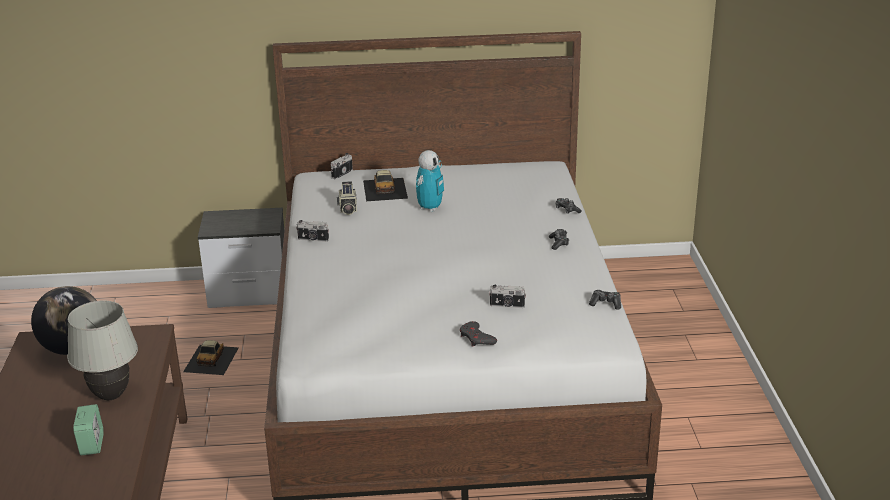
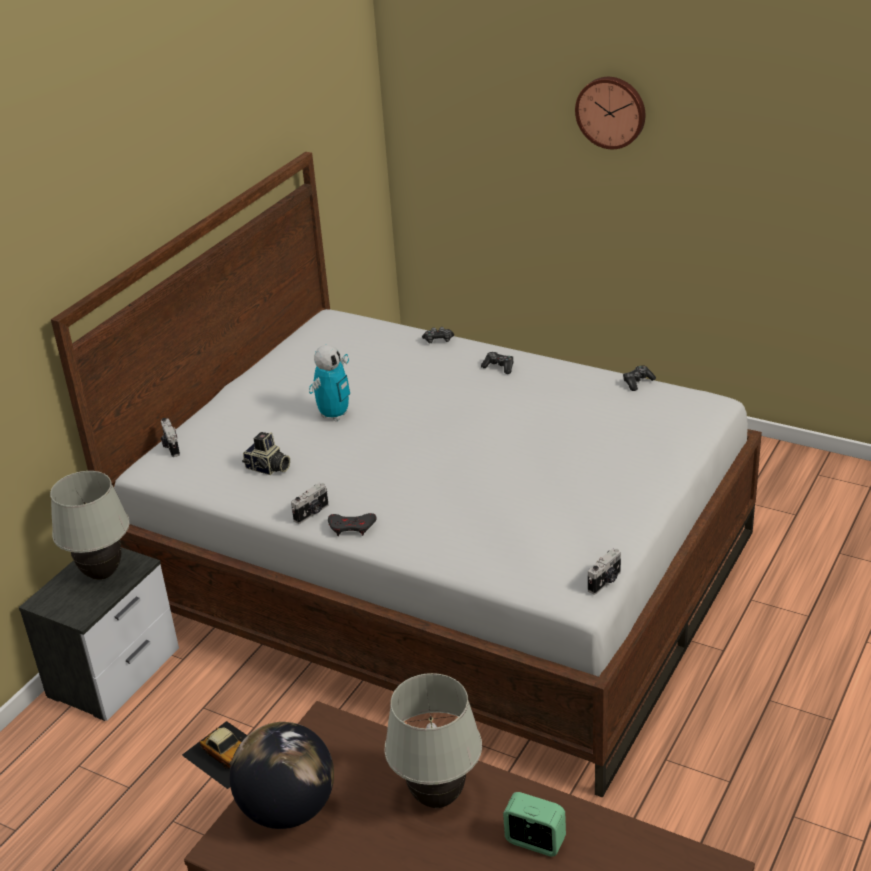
camera: 55 degrees left, 5 degrees up
(251, 221) = (102, 574): none -> white table lamp
(385, 189) = (252, 429): toy car -> none
(430, 208) = (334, 415): toy robot -> toy robot turned 60 degrees clockwise
(476, 338) = (633, 472): grey game controller -> grey game controller (352, 527)
(507, 306) = (589, 435): camera -> camera (605, 582)
(784, 89) = (611, 111): none -> wall clock

